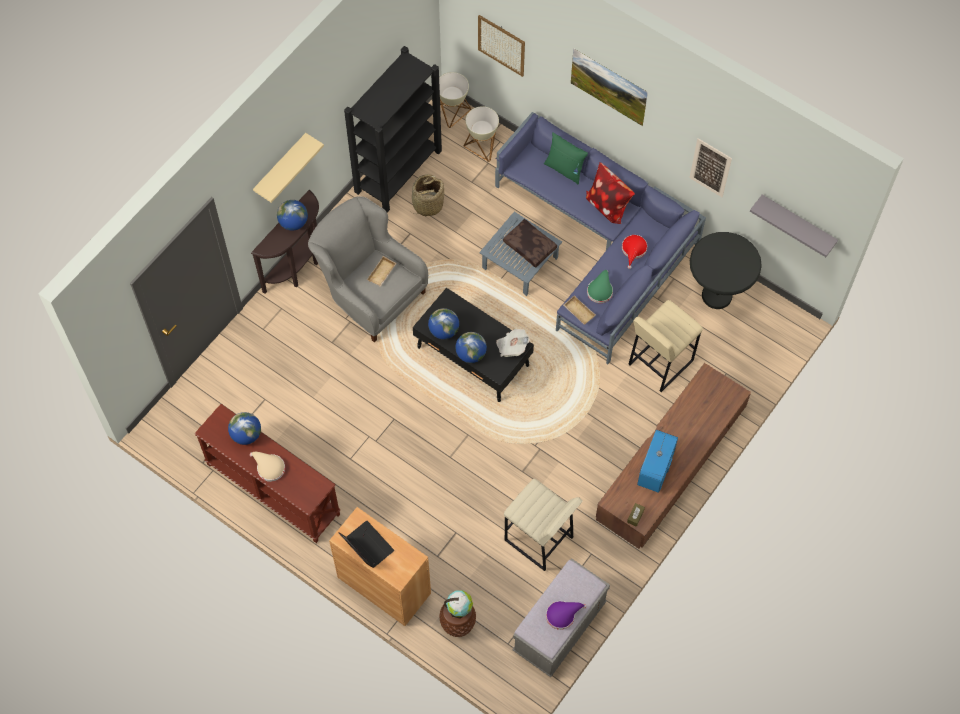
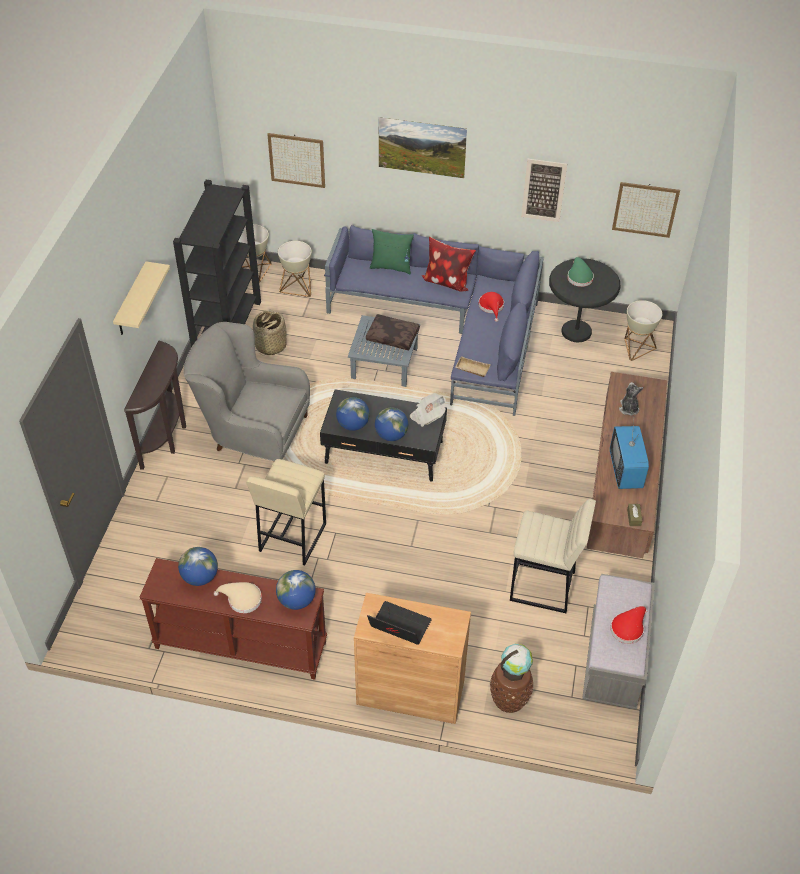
camera: 25 degrees left, 15 degrees down
(293, 223) = (157, 371): globe -> globe (296, 600)
(382, 274) = (265, 396): beige tray -> none
(562, 615) = (628, 628): purple hat -> red hat
(600, 290) = (481, 346): green hat -> green hat (579, 277)
(659, 363) = (561, 399): beige stool -> beige stool (292, 538)
(696, 408) = (628, 408): none -> plush toy
(763, 336) = (636, 348): none -> planter
(797, 223) = (645, 208): grey shelf -> picture

